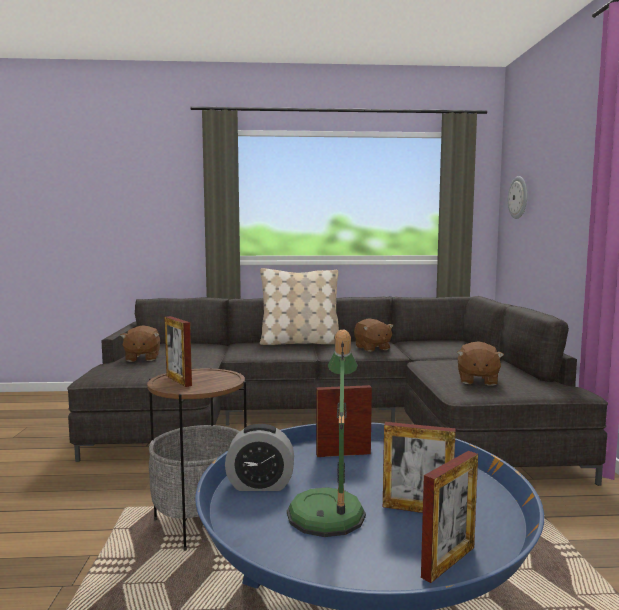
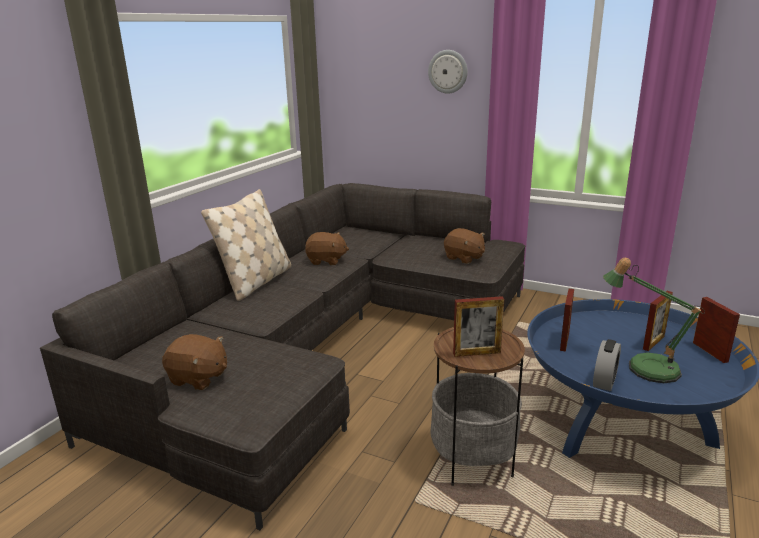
camera: 60 degrees left, 15 degrees up
(518, 197) = (360, 86): wall clock -> wall clock (448, 71)

